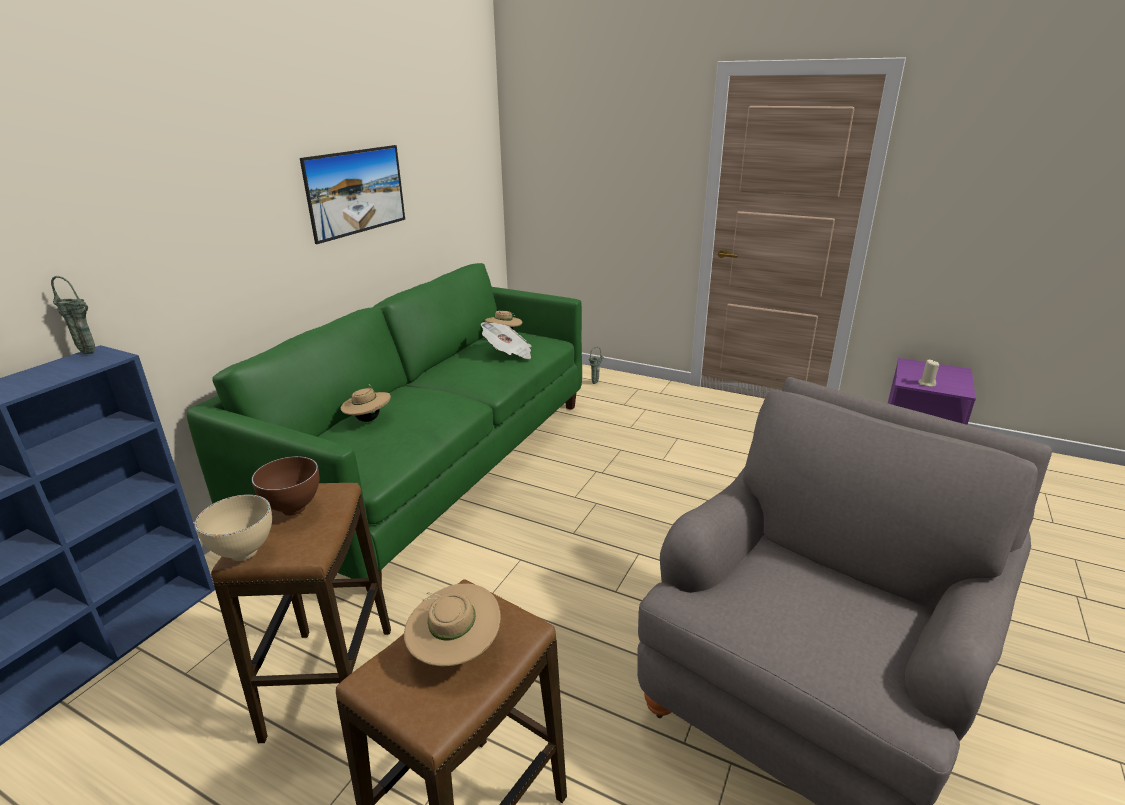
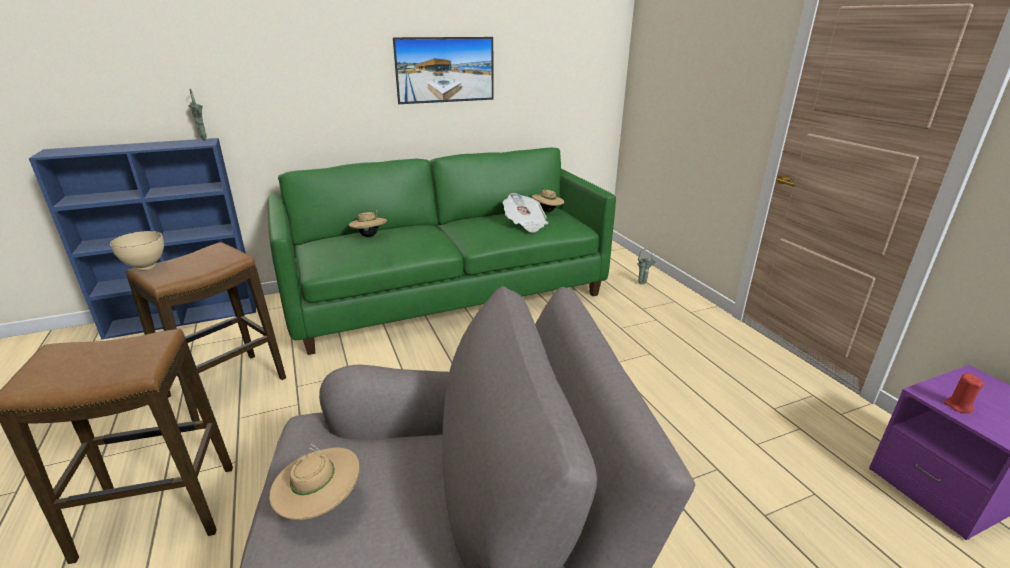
camera: 40 degrees right, 0 degrees up
(294, 509) = (204, 257): brown bowl -> none
(455, 651) = (101, 360): beige hat -> beige hat (320, 504)
(926, 384) = (958, 406): beige candle -> red candle

